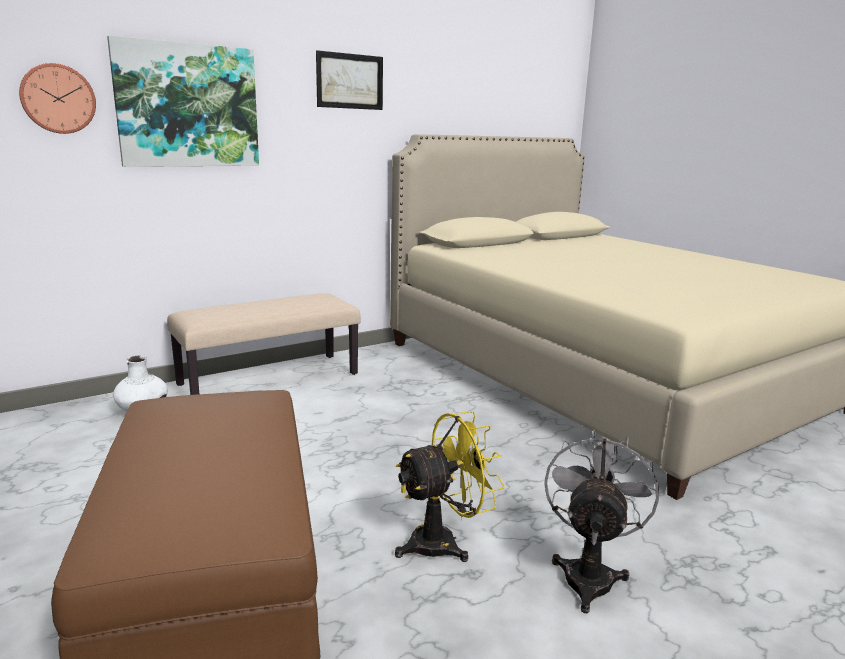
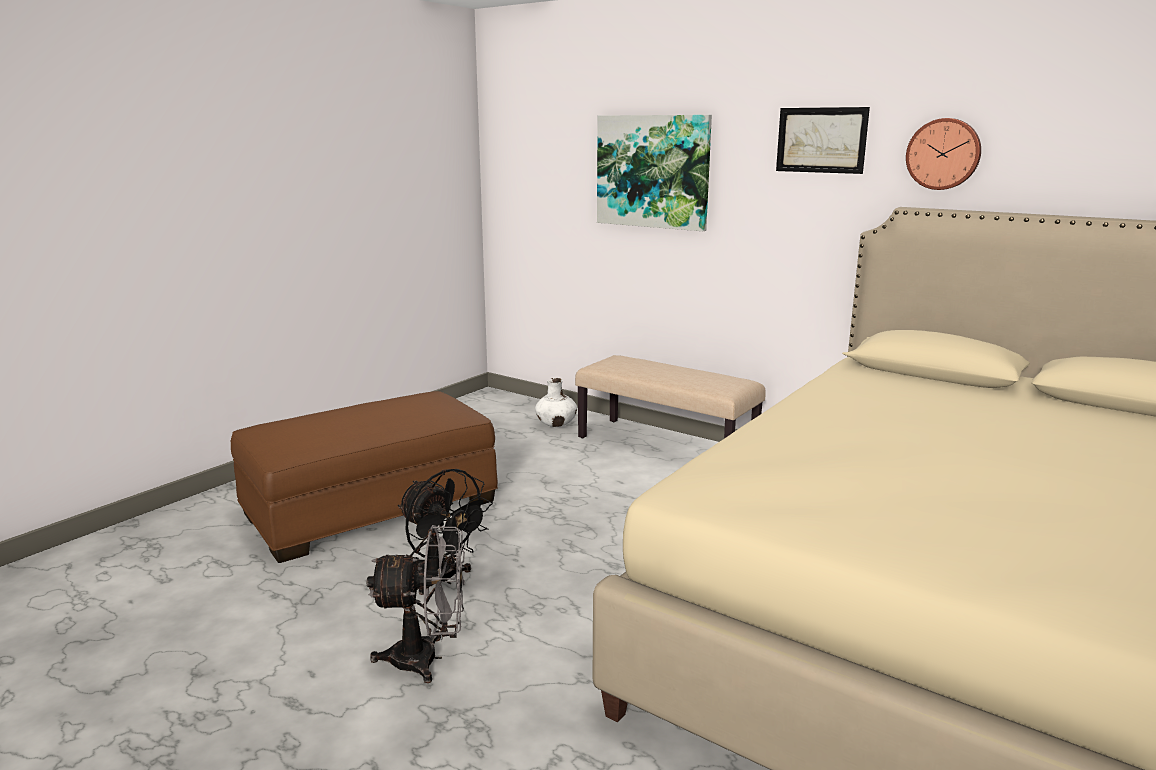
camera: 70 degrees right, 0 degrees up
(58, 99) = (567, 167): wall clock -> wall clock (943, 154)
(444, 542) = (442, 580): yellow fan -> black fan

